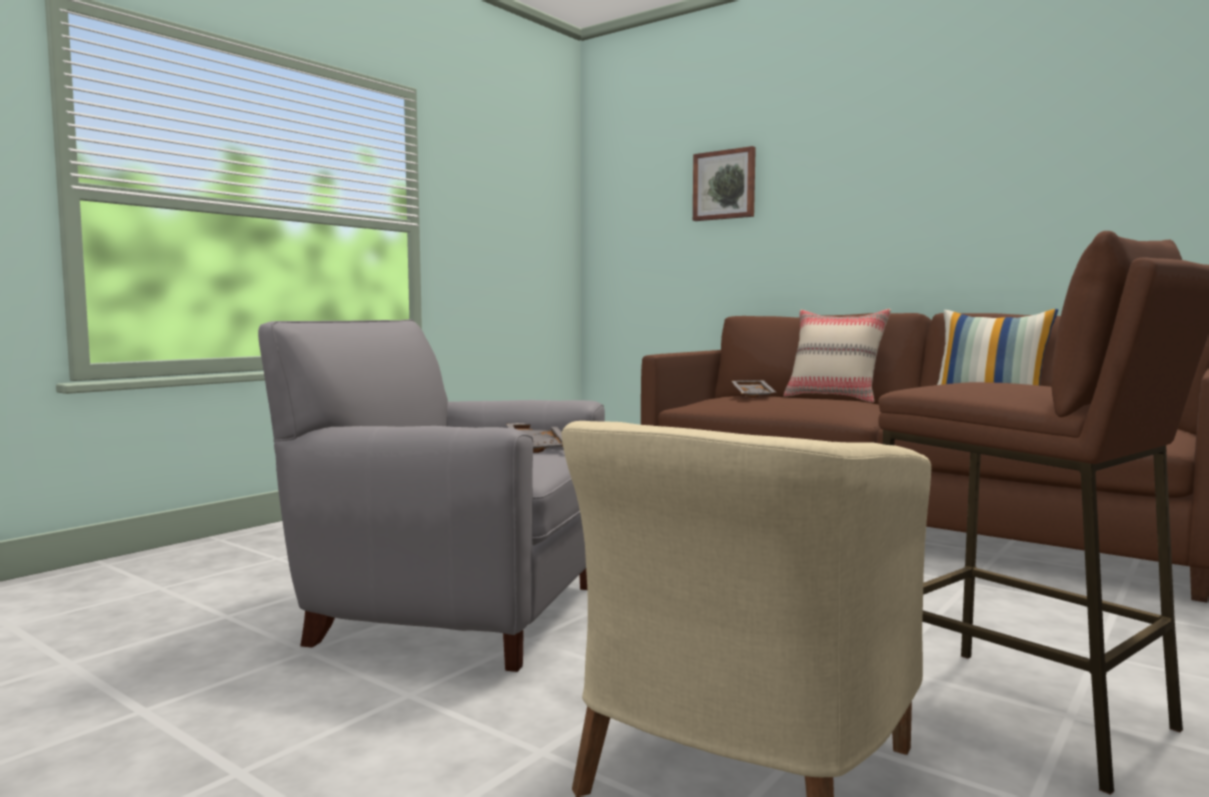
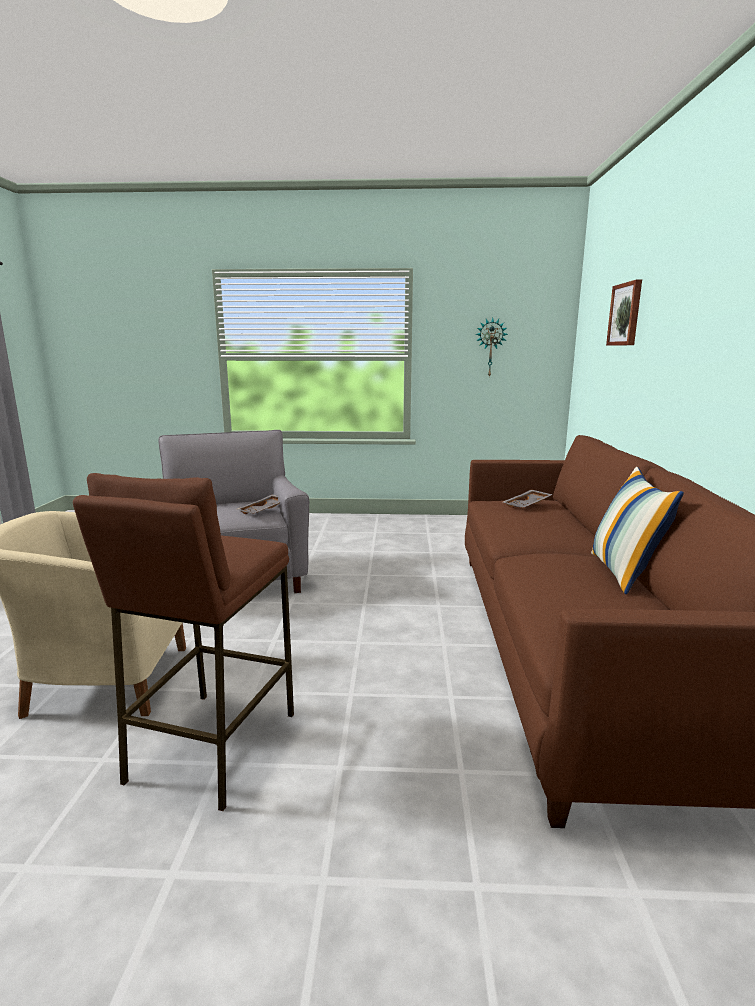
camera: 55 degrees right, 10 degrees up
(507, 223) = (490, 347): none -> wall clock
(834, 398) = (571, 523): beige pillow -> none

